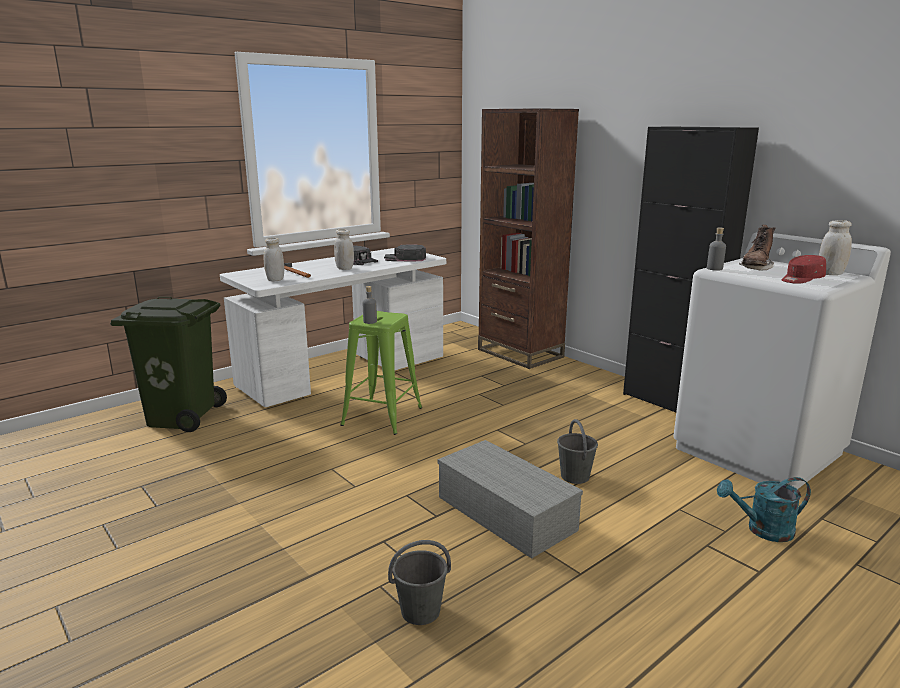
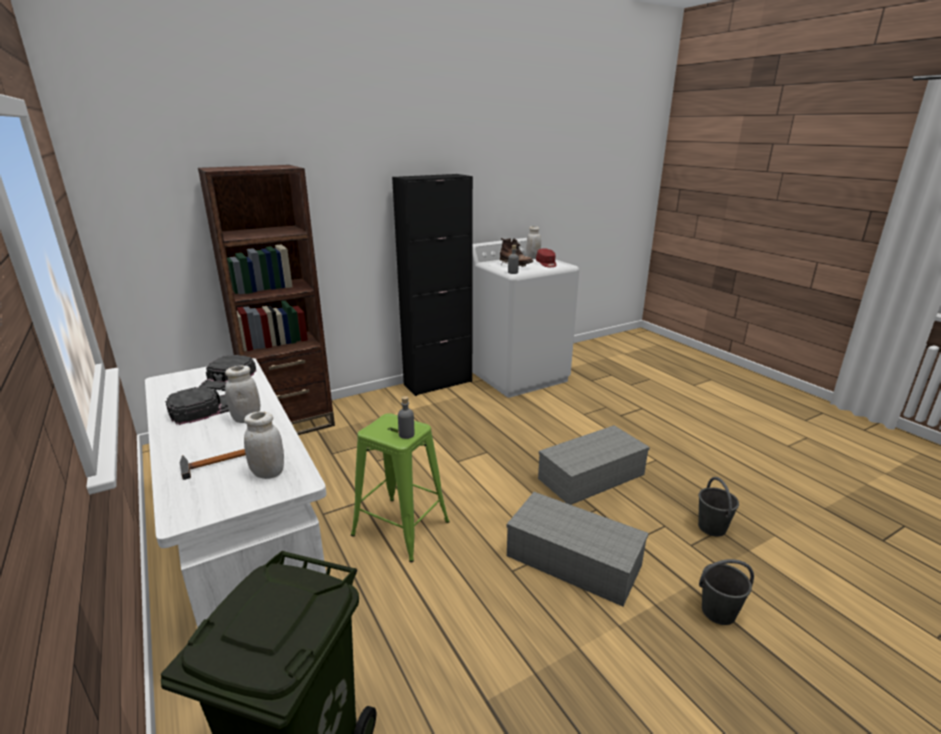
camera: 80 degrees left, 5 degrees up
(346, 499) = (571, 560): none -> grey storage box
(574, 476) = (541, 440): grey bucket -> grey bucket (717, 612)
(762, 530) = (604, 397): turquoise watering can -> none

